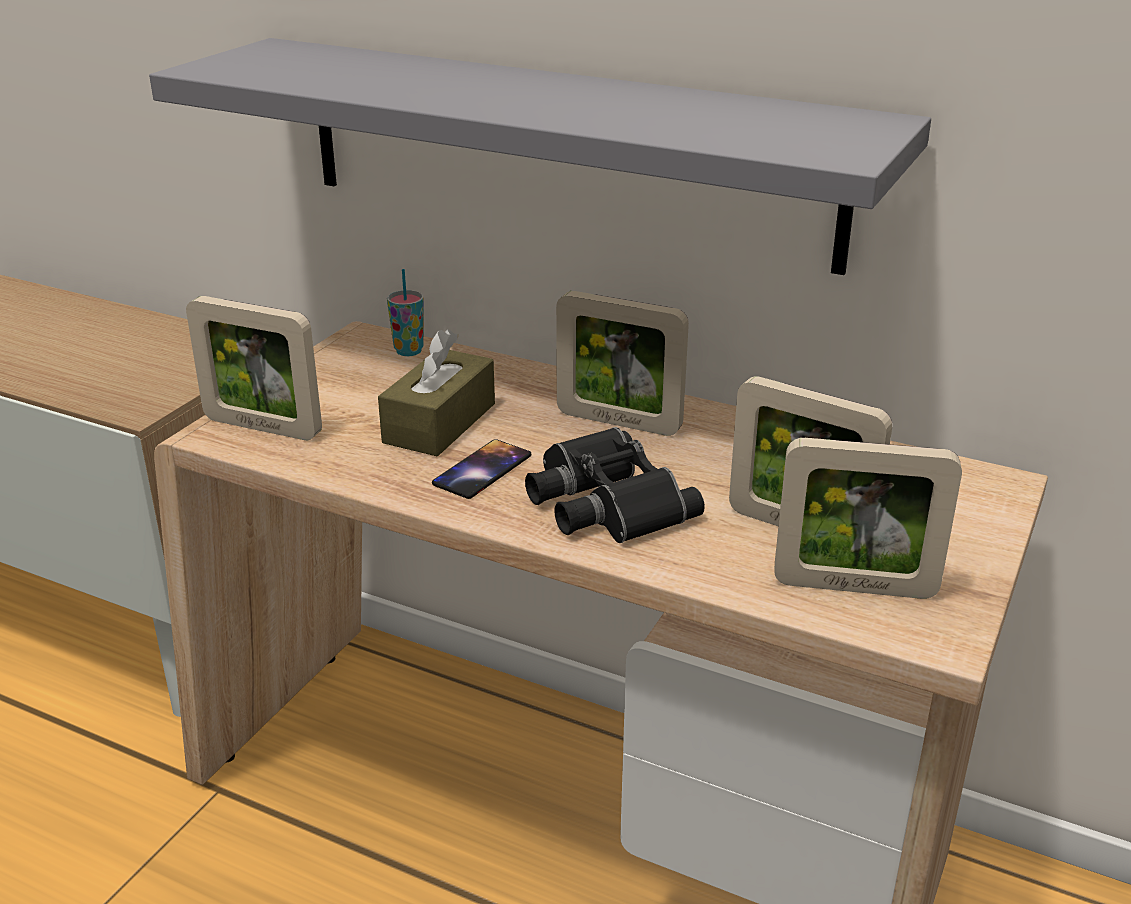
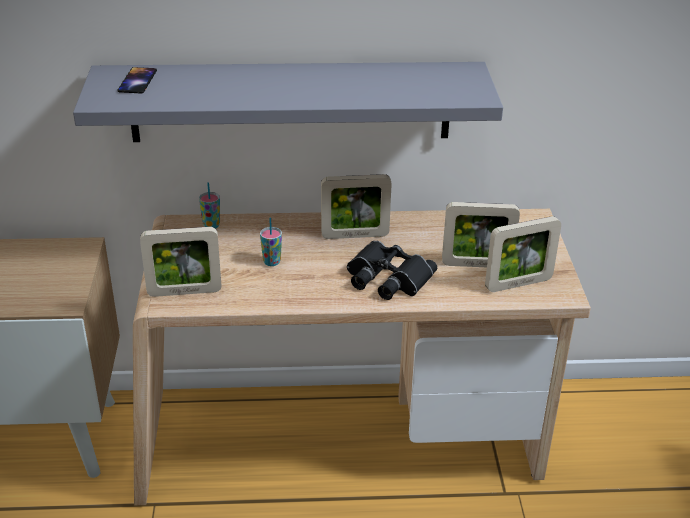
camera: 30 degrees left, 5 degrees up
(439, 423) = (272, 262): brown tissue box -> cup
(482, 470) = (317, 280): phone -> phone (137, 81)

